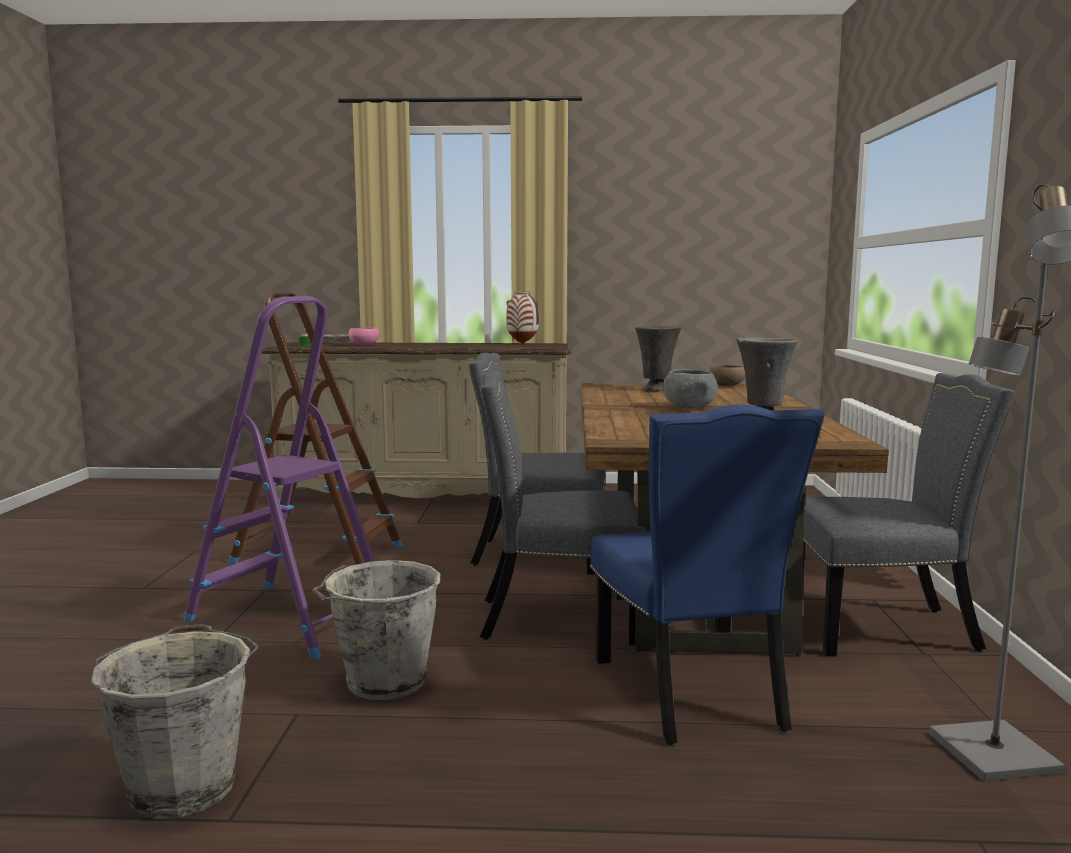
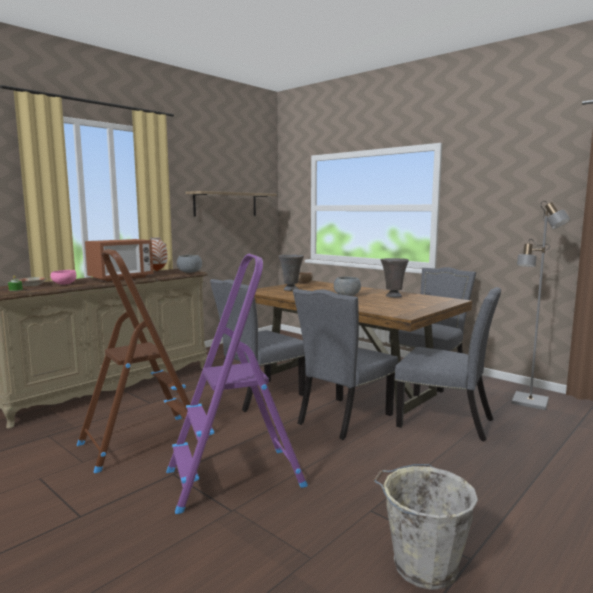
camera: 50 degrees left, 0 degrees up
(383, 682) = (361, 477): grey bucket -> none
(441, 345) = (121, 278): none -> microwave
(545, 347) = (189, 272): none -> grey bowl
(690, 690) = (443, 421): blue chair -> grey chair
(694, 240) = (226, 204): none -> shelf

